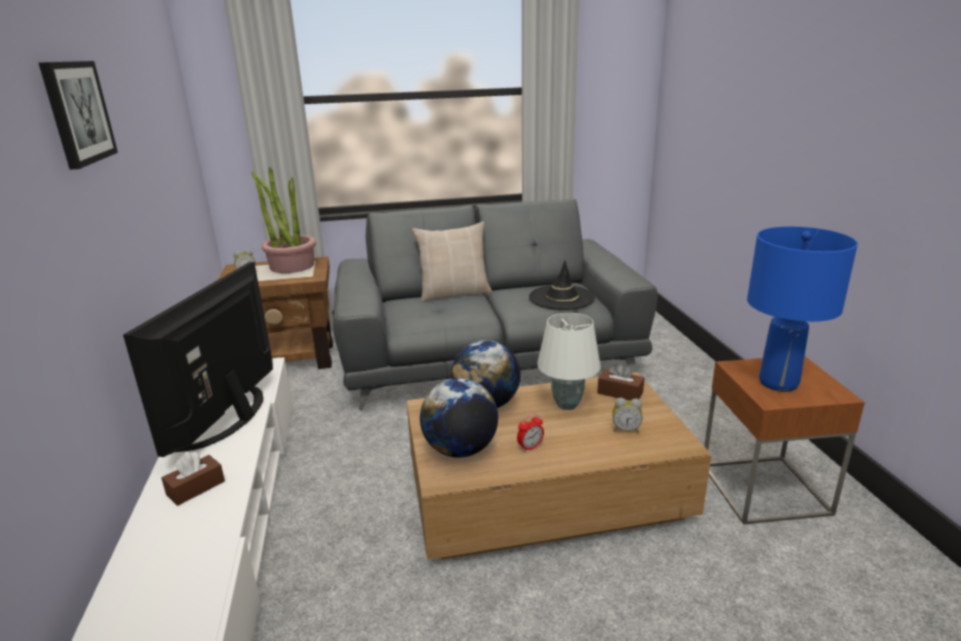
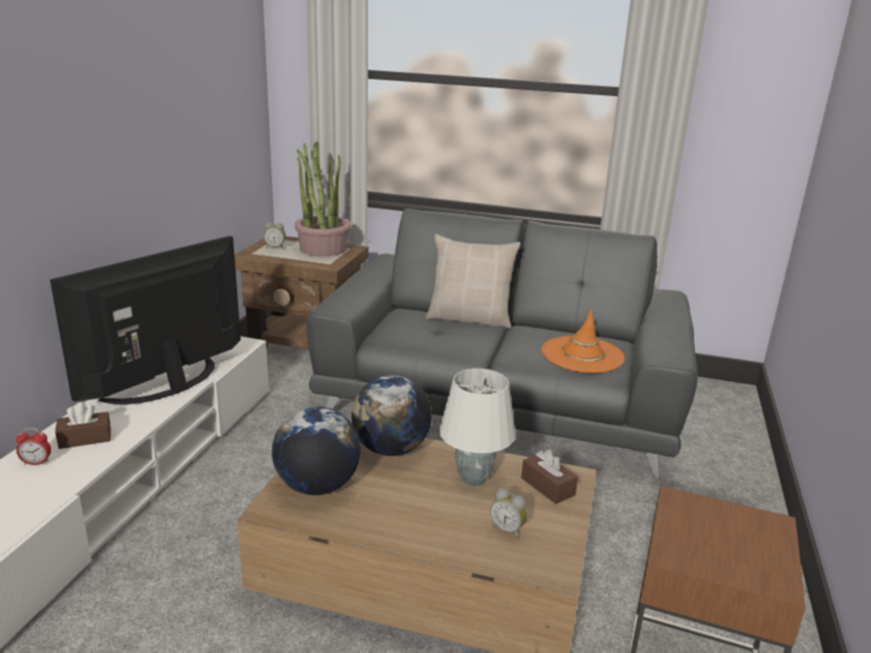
camera: 25 degrees right, 0 degrees up
(77, 112) = (65, 71): picture -> none
(530, 447) = (386, 510): alarm clock -> alarm clock (36, 463)
(561, 298) = (582, 355): black hat -> orange hat
(779, 383) = (711, 540): blue table lamp -> none

